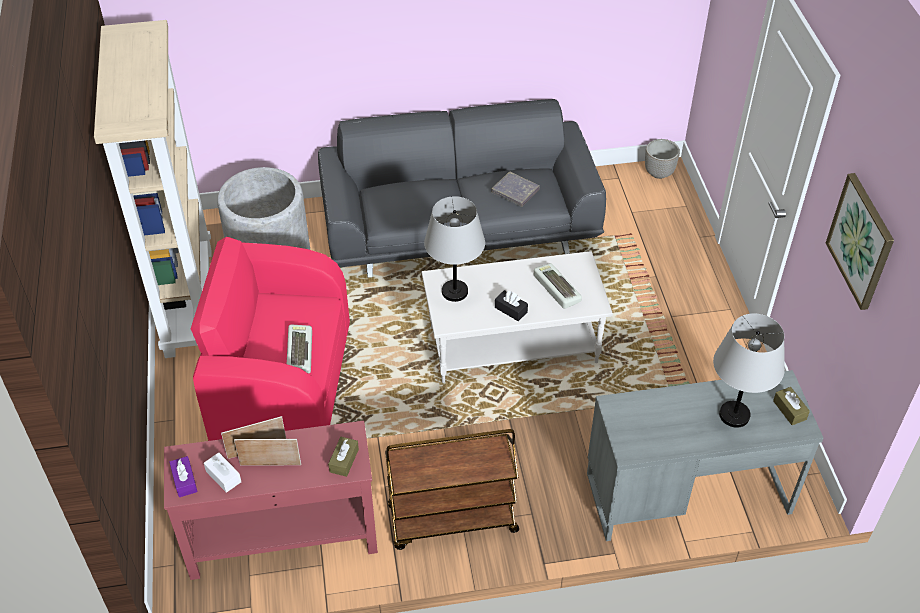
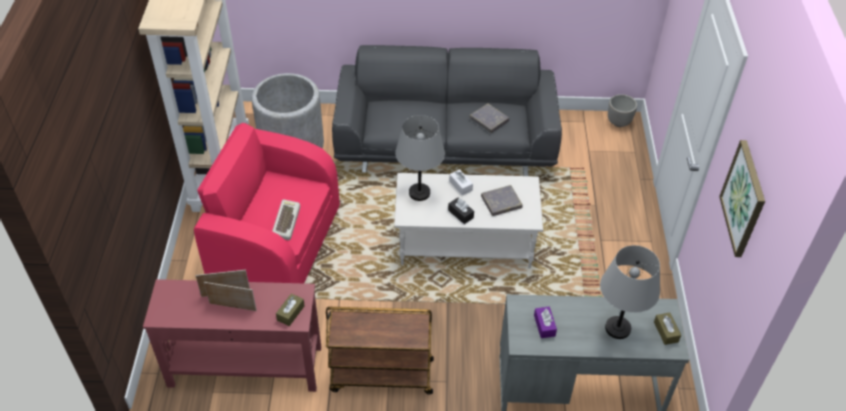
camera: 10 degrees right, 0 degrees up
(184, 481) = (164, 308): purple tissue box -> purple tissue box (544, 325)
(223, 476) = (194, 310): white tissue box -> white tissue box (460, 185)
(555, 288) = (501, 202): keyboard -> grey book

